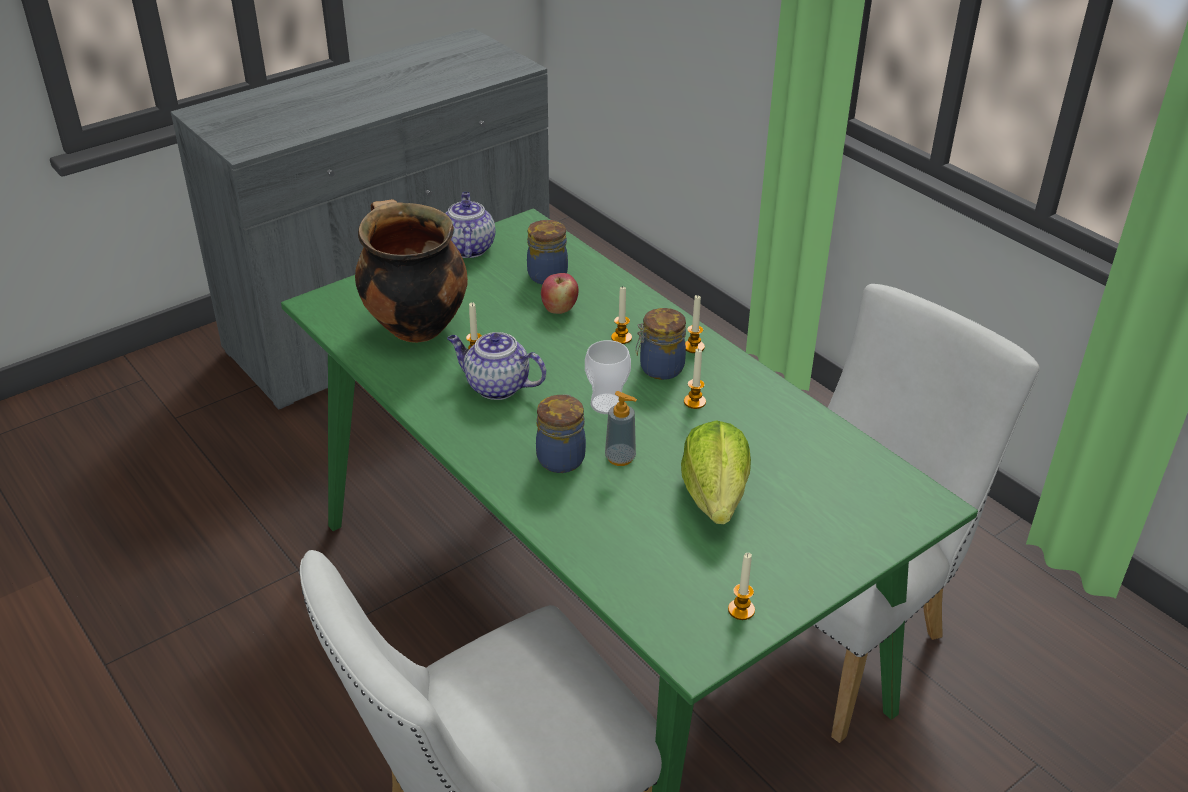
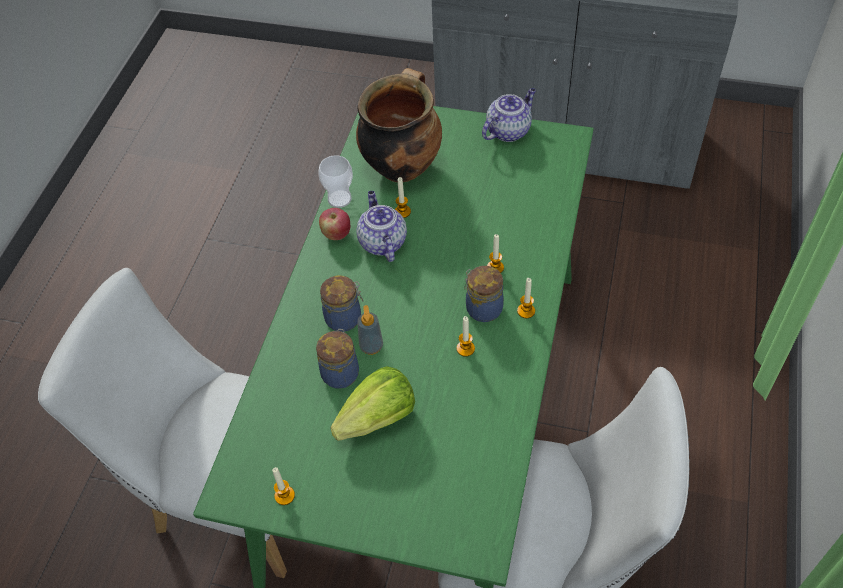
camera: 55 degrees right, 15 degrees up
(546, 274) = (523, 185): jar -> jar (341, 372)
(559, 309) = (492, 217): apple -> apple (336, 234)
(607, 404) = (418, 305): cup -> cup (339, 199)

